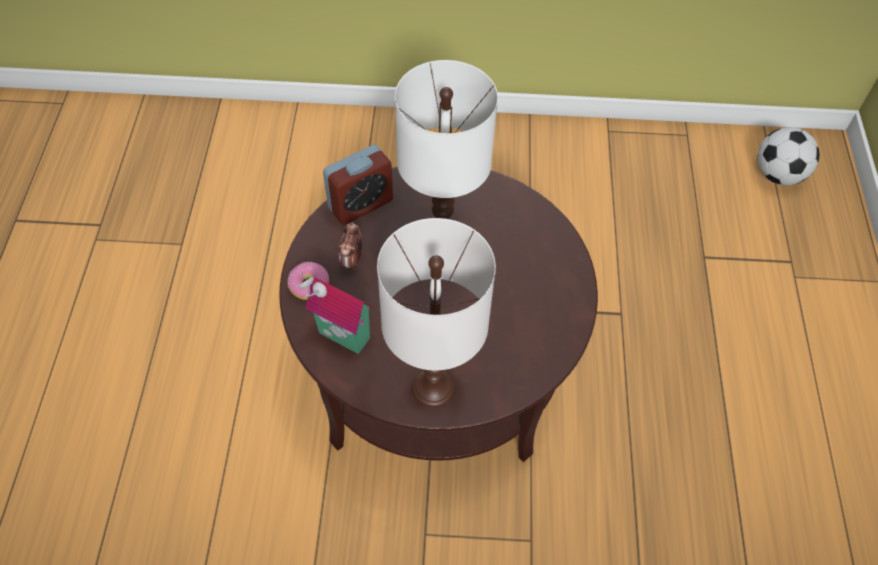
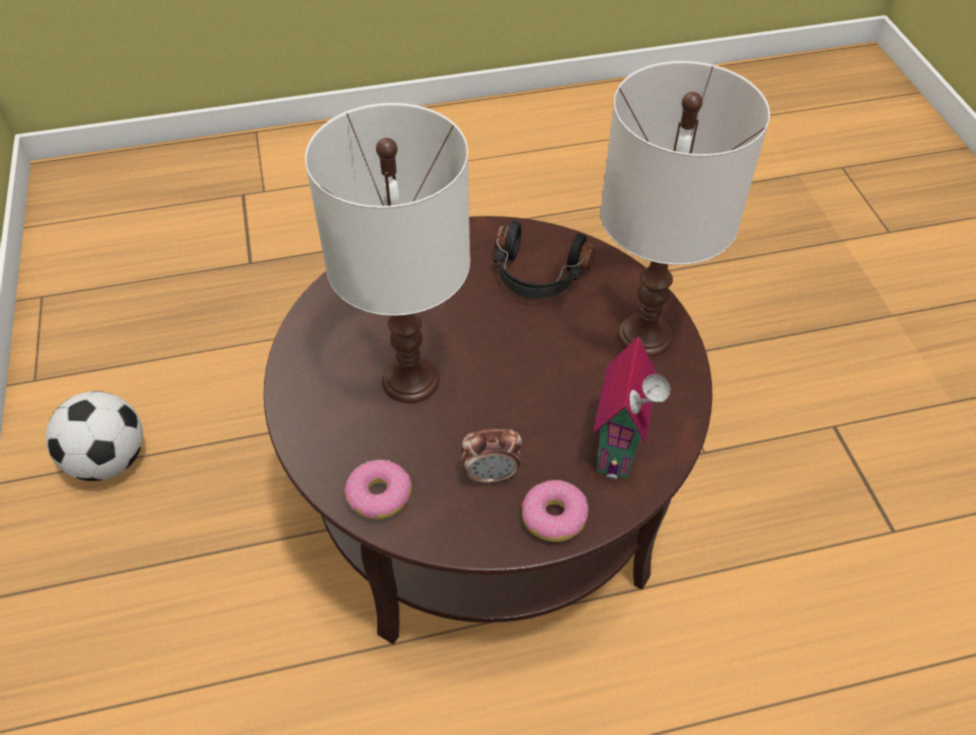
camera: 105 degrees left, 5 degrees down
(360, 204) = (379, 496): alarm clock -> donut
(516, 336) = (537, 275): none -> black headphones
(778, 175) = (110, 210): football -> football (109, 460)

